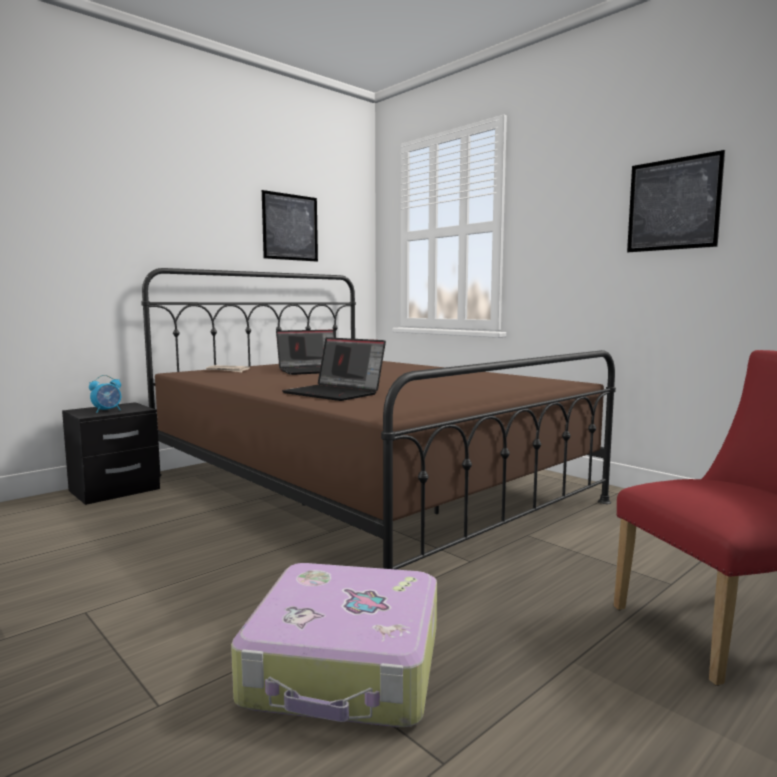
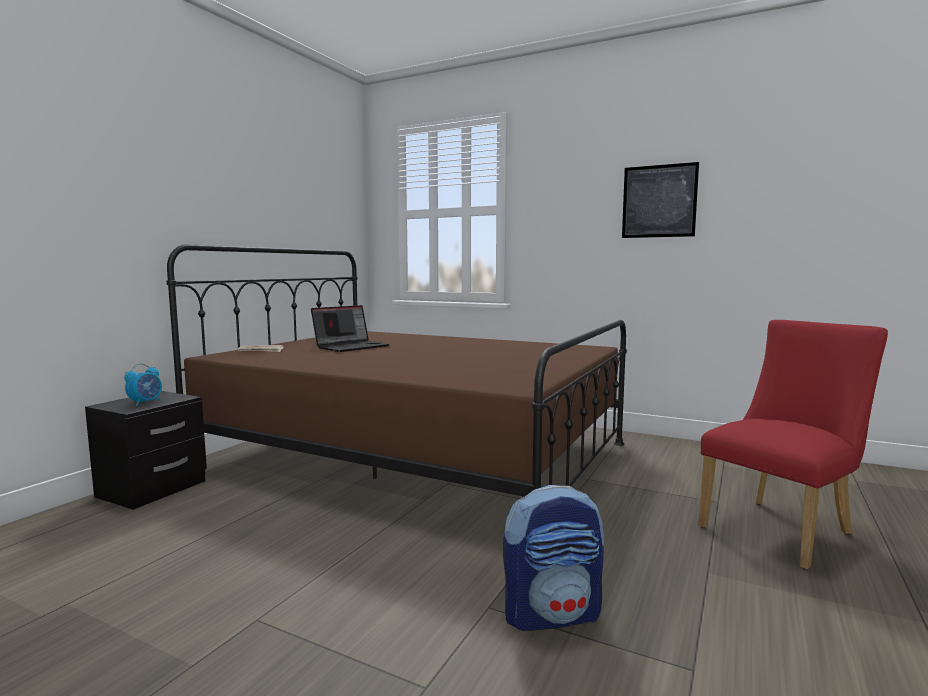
camera: 20 degrees left, 0 degrees up
(290, 227) = (298, 202): picture -> none
(335, 393) = (424, 369): laptop -> none
(346, 666) = (552, 614): suitcase -> backpack

